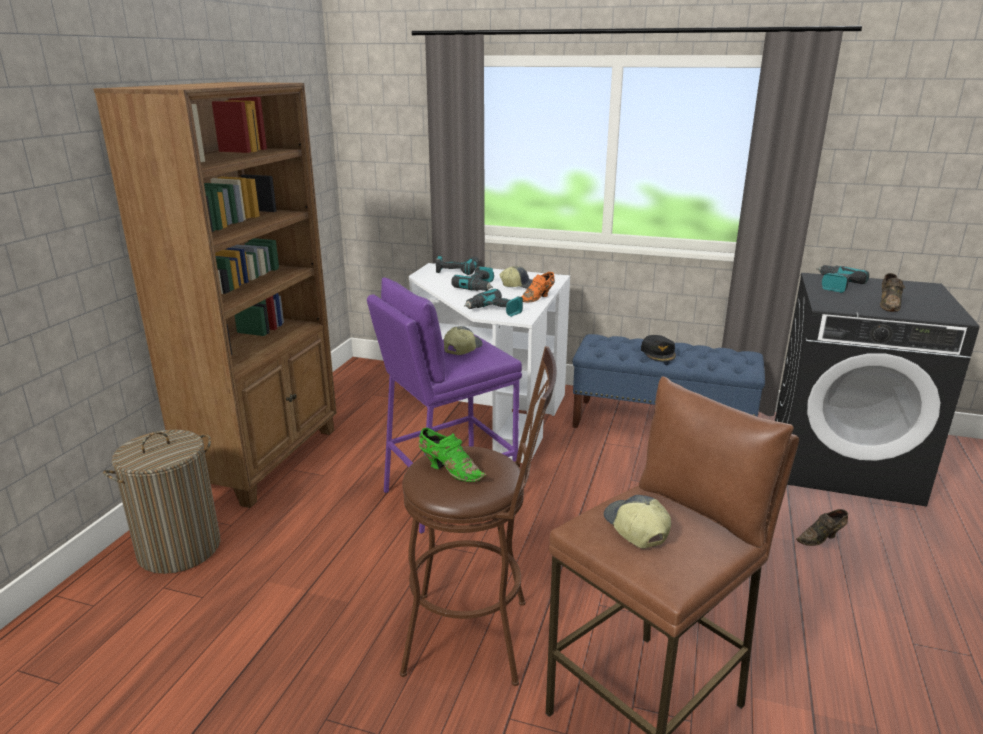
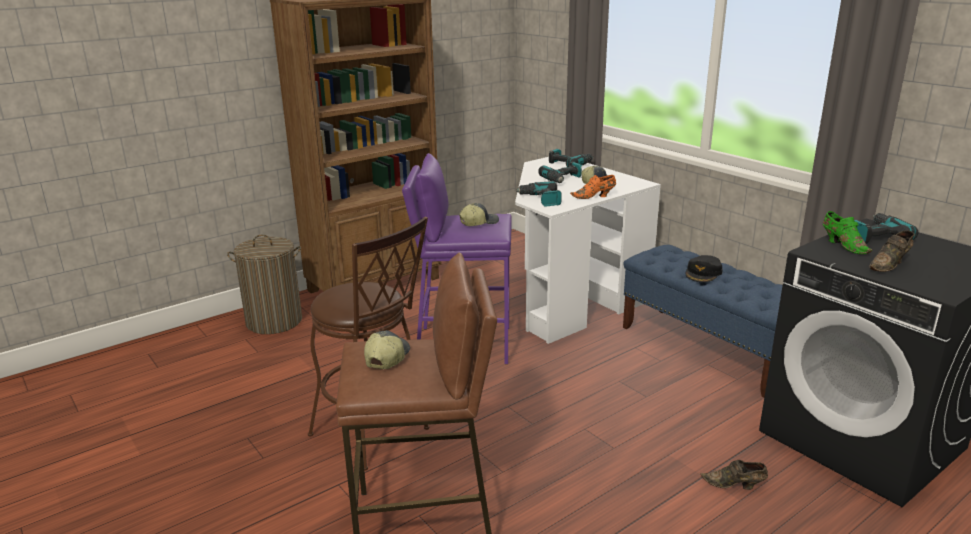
camera: 35 degrees right, 0 degrees up
(450, 470) = (348, 293): green shoe -> green shoe (843, 245)

